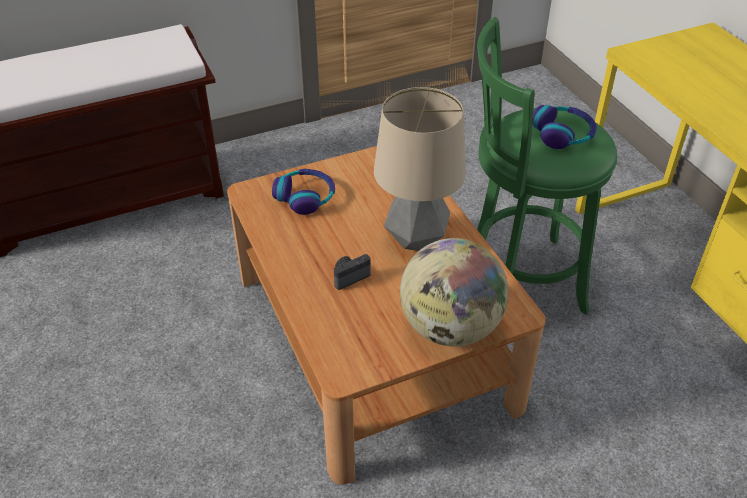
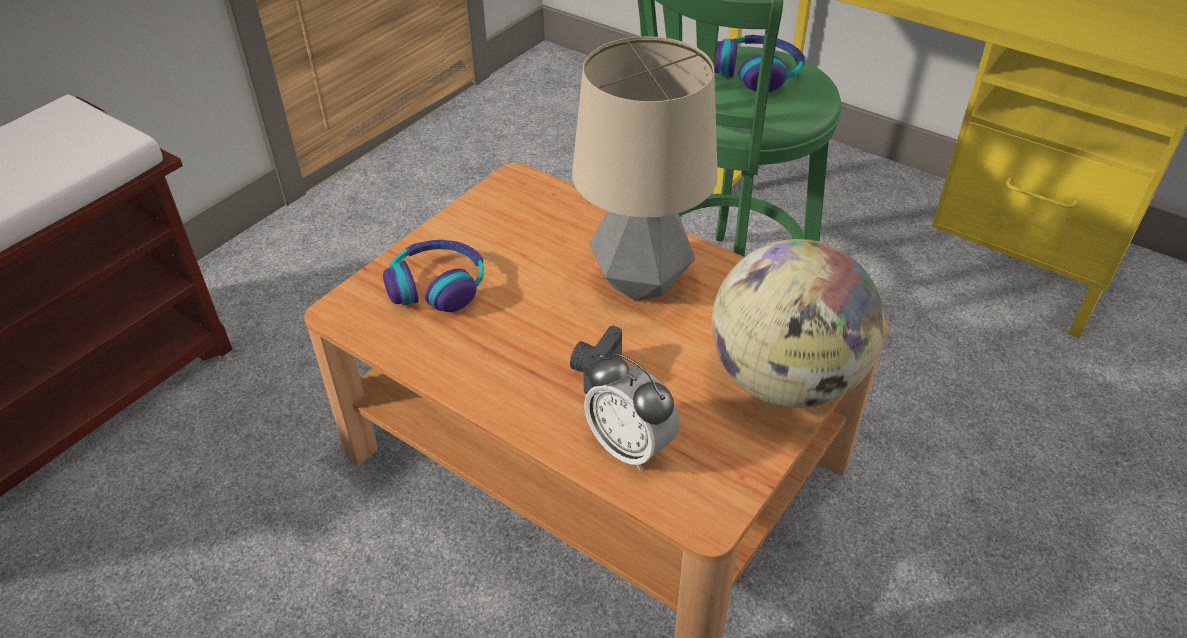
camera: 30 degrees left, 0 degrees up
(334, 324) = (630, 447): none -> alarm clock

